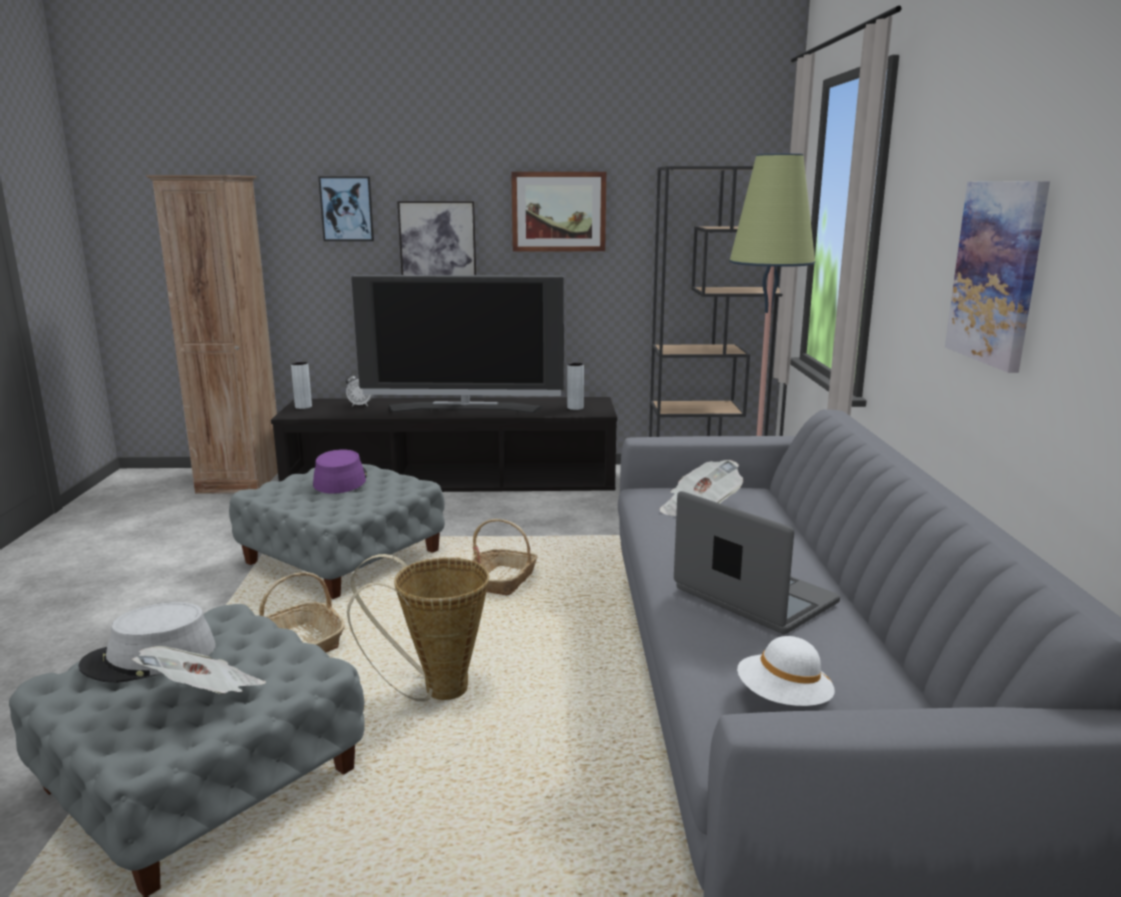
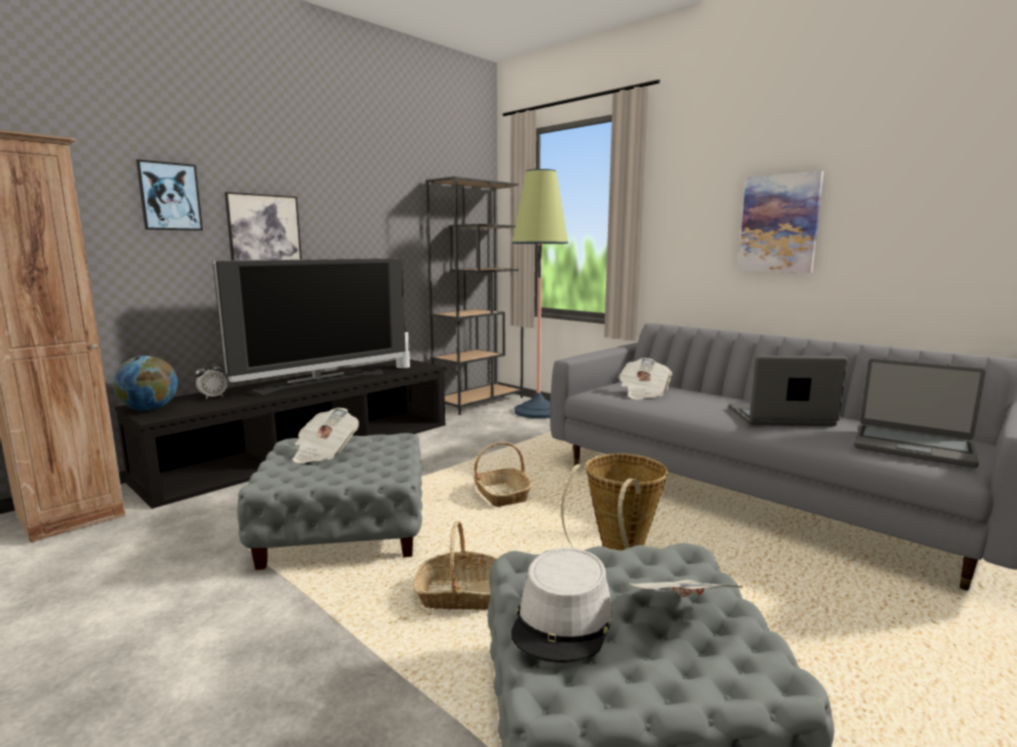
camera: 45 degrees left, 5 degrees down
(303, 407) = (149, 409): grey vase -> globe
(340, 480) = (324, 452): purple hat -> newspaper
(558, 211) = (361, 210): picture -> none
(783, 700) = (912, 447): white hat -> laptop

